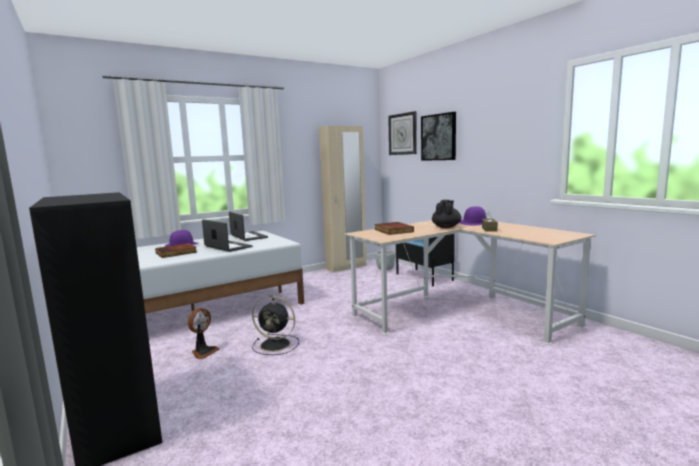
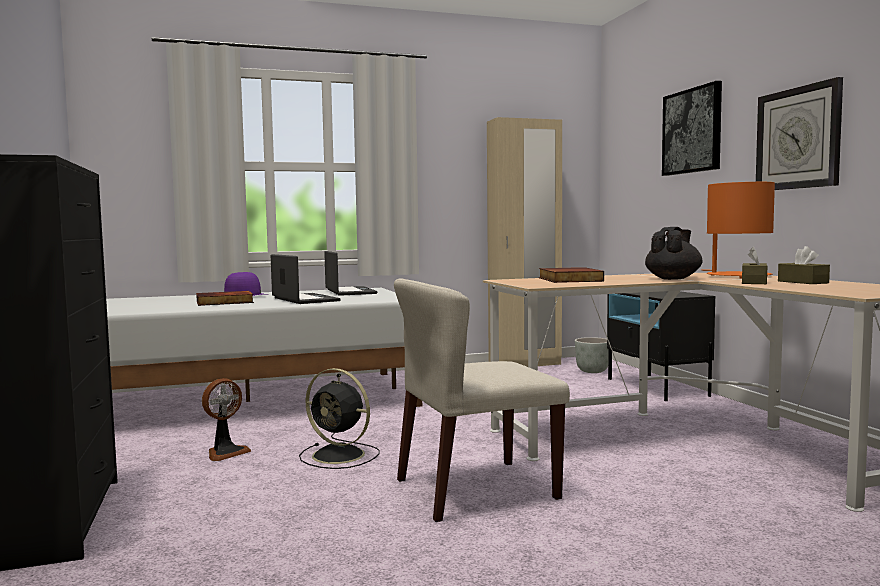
camera: 15 degrees right, 5 degrees down
(365, 357) = (475, 489): none -> beige chair
(403, 134) = (635, 133): wall clock -> wall clock (798, 138)
(474, 222) = (737, 276): purple hat -> orange table lamp
(511, 228) = (802, 282): none -> brown tissue box

